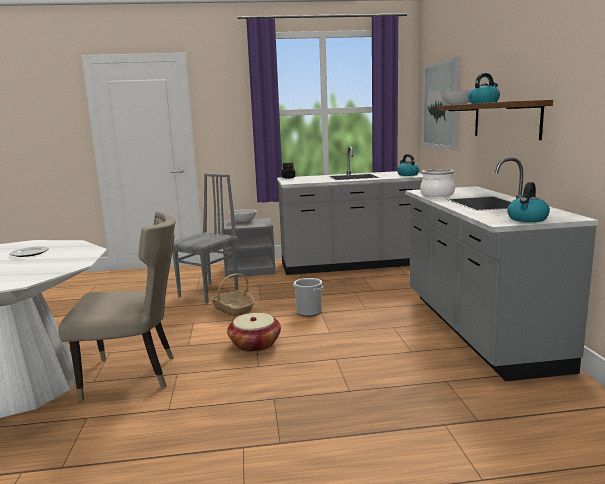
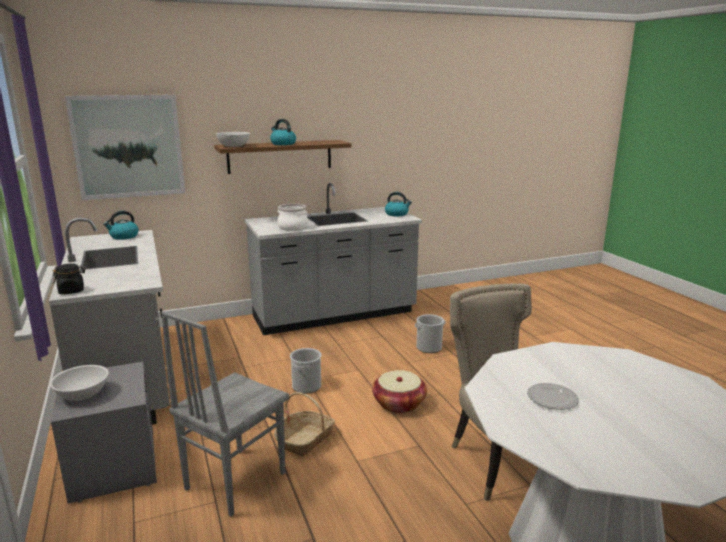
camera: 105 degrees left, 5 degrees up
(209, 293) = (234, 481): grey chair -> grey chair turned 75 degrees counterclockwise
(371, 376) = (429, 347): none -> bucket

